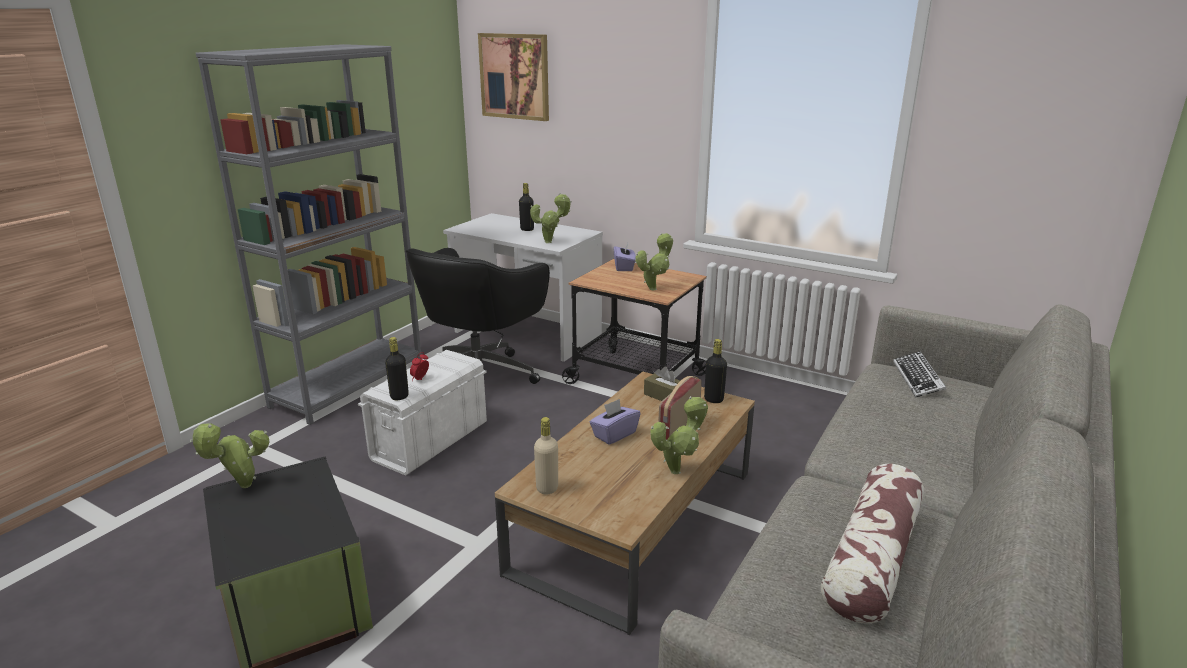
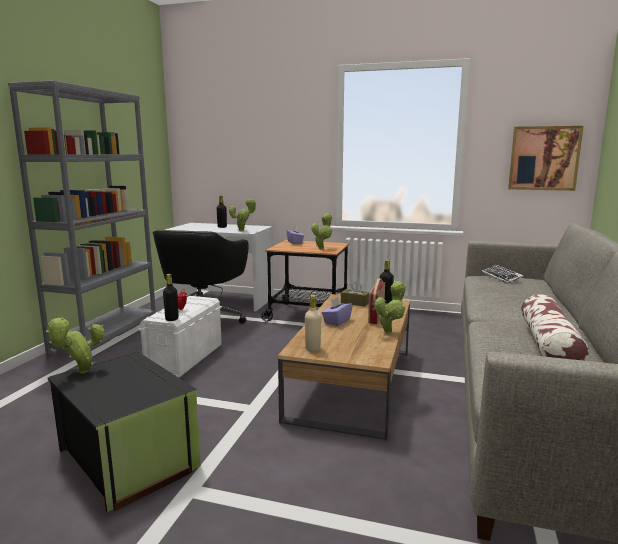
camera: 15 degrees left, 10 degrees down
(515, 76) = (207, 130): picture -> picture (544, 158)

